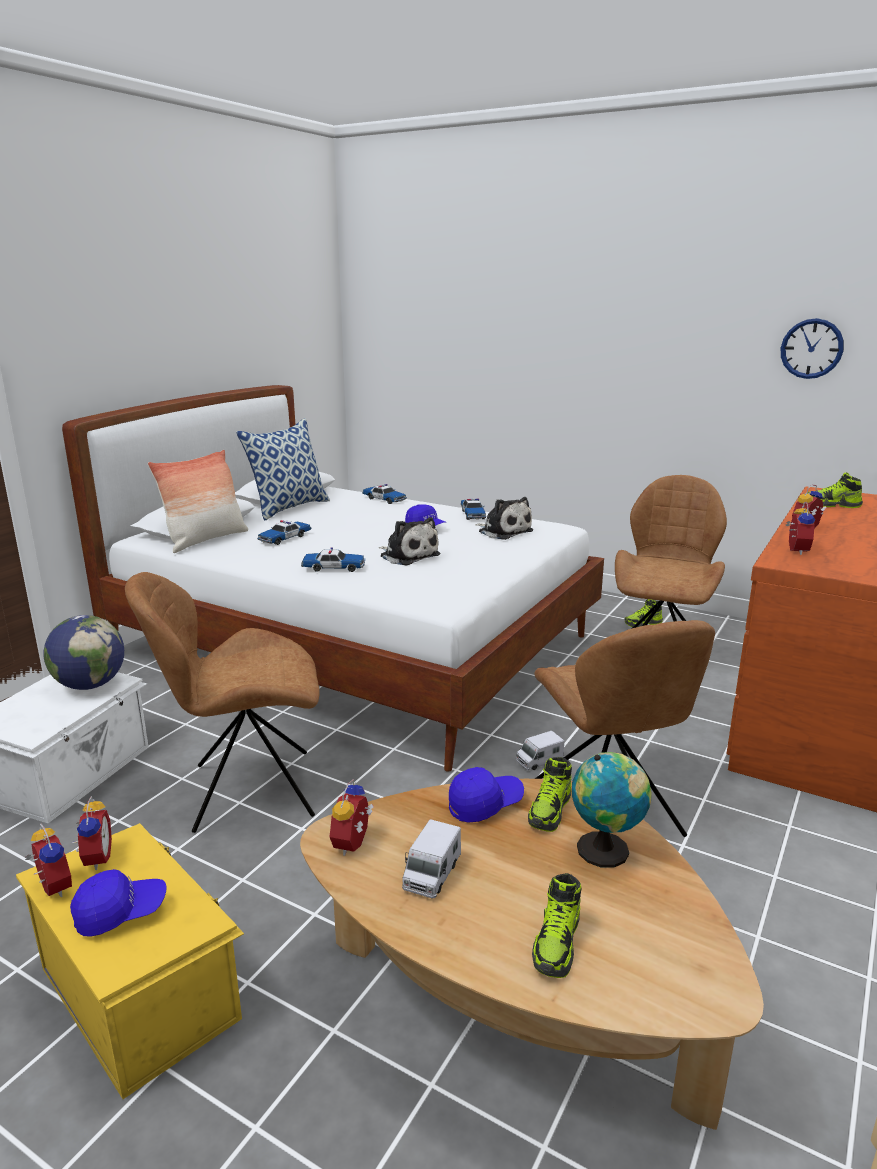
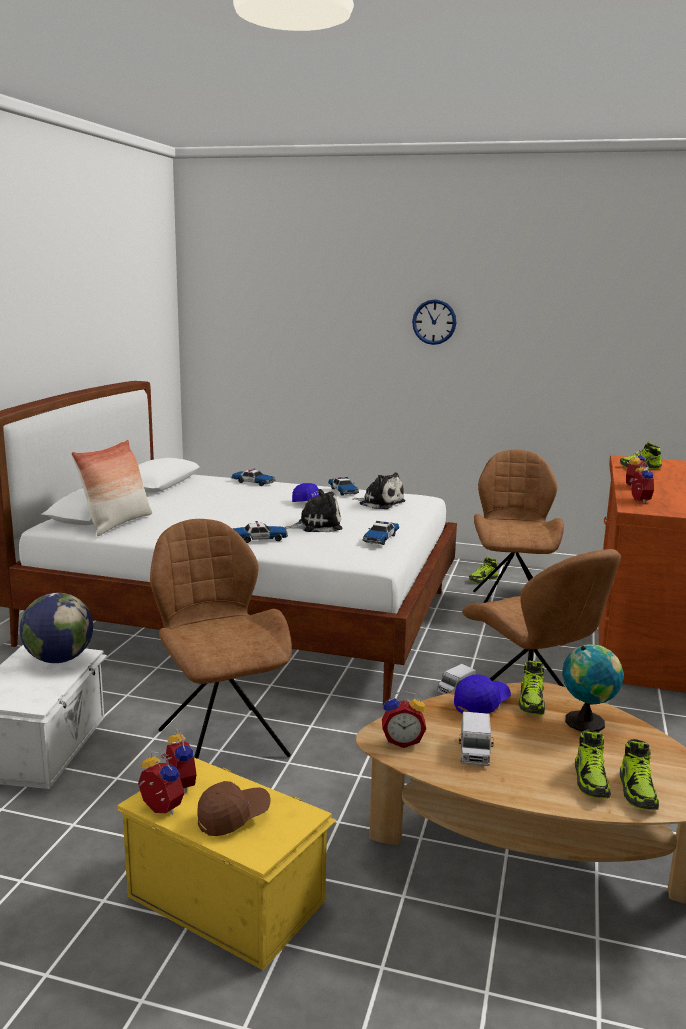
camera: 15 degrees left, 5 degrees down
(121, 913) = (233, 817): blue cap -> brown cap
(247, 791) = (221, 740): brown chair -> brown chair turned 90 degrees clockwise
(284, 538) = (191, 518): toy car -> toy car (381, 538)
(288, 508) = (170, 493): pillow -> none
(354, 844) = (402, 741): alarm clock -> alarm clock turned 90 degrees counterclockwise
(408, 555) = (316, 526): plush toy -> plush toy turned 45 degrees counterclockwise
(612, 973) = (637, 791): none -> shoe
(811, 348) = (603, 346): wall clock -> wall clock (434, 322)

